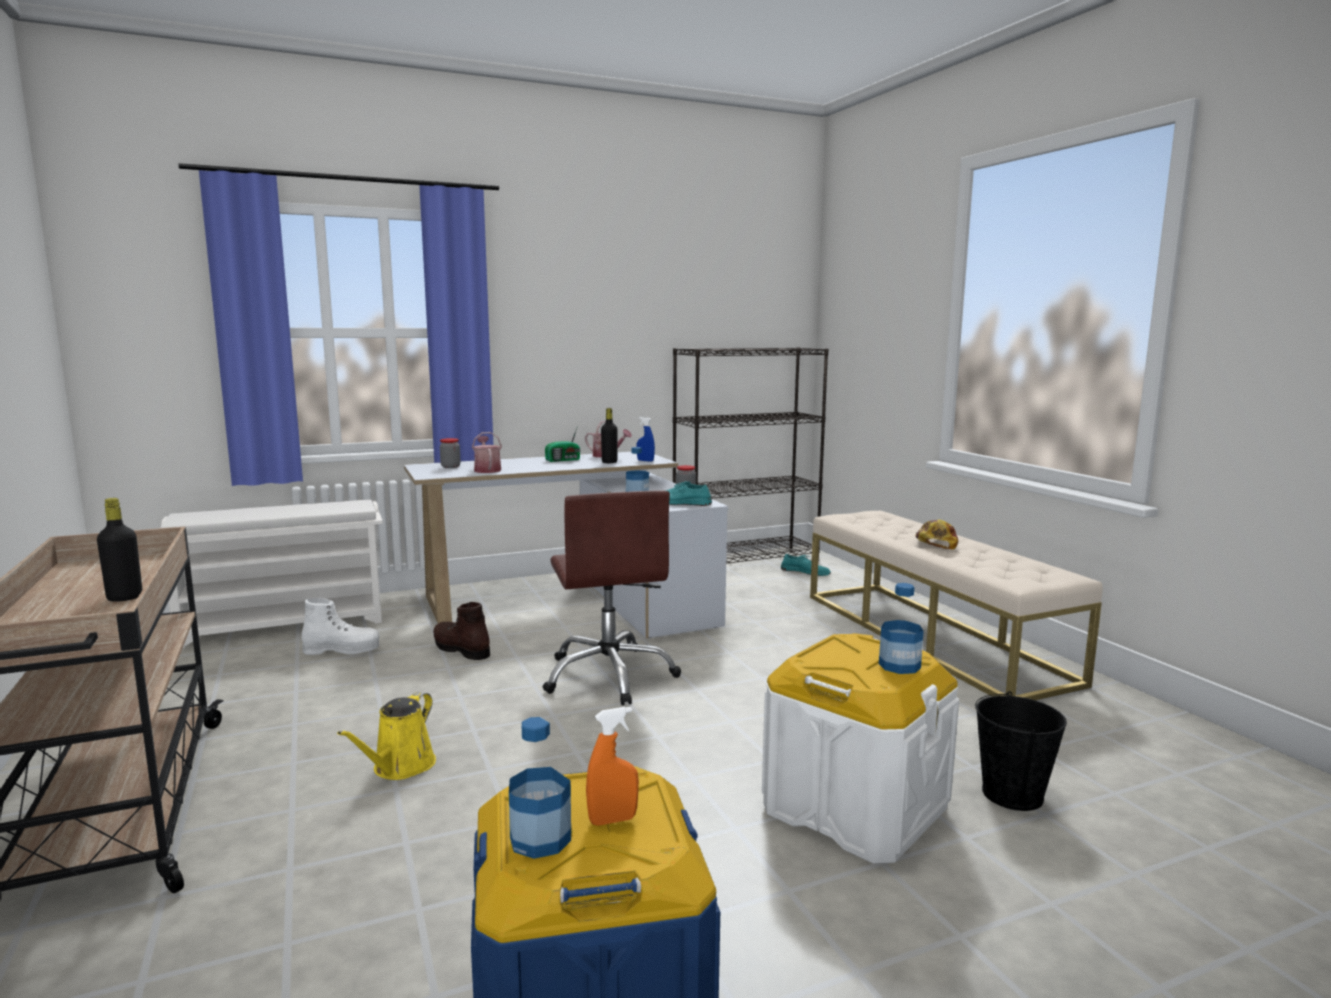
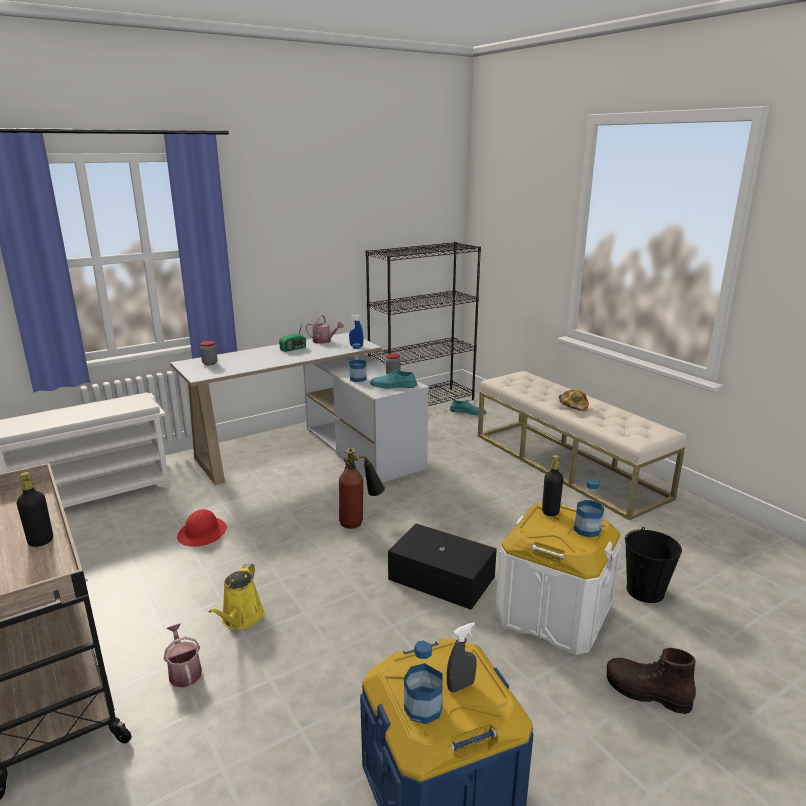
camera: 10 degrees left, 10 degrees up
(342, 650) = (150, 516): white boot -> none
(397, 672) = (202, 533): none -> red hard hat
(461, 649) = (242, 507): brown boot -> brown boot (646, 693)
(487, 470) = (241, 365): watering can -> watering can (184, 671)
(609, 462) = (330, 349): black bottle -> black bottle (550, 512)
(610, 675) = (360, 521): brown office chair -> fire extinguisher
(612, 820) = (461, 686): orange spray bottle -> grey spray bottle
(698, 750) = (441, 579): none -> black storage box

